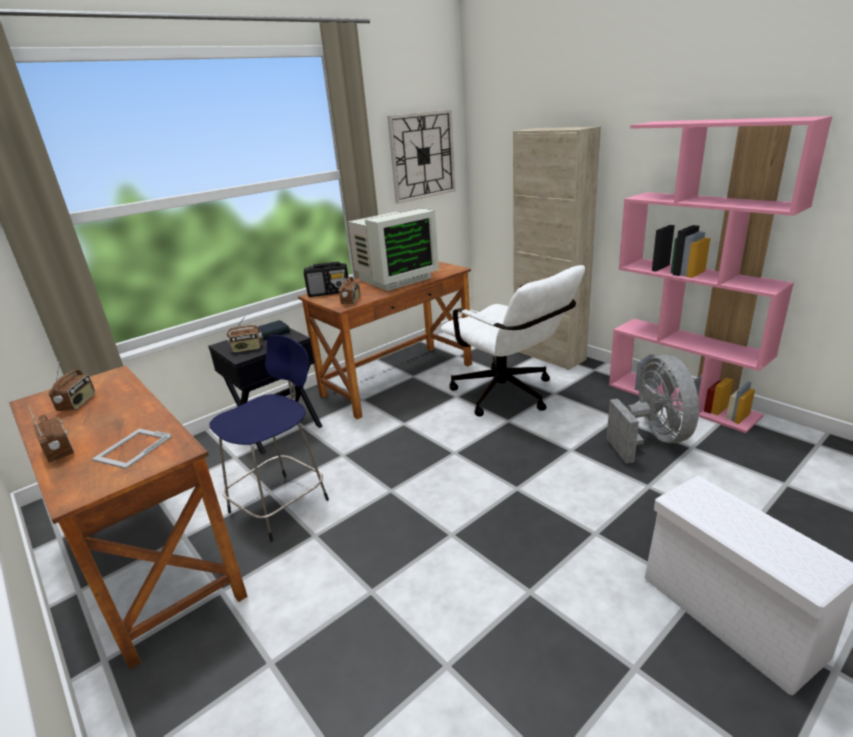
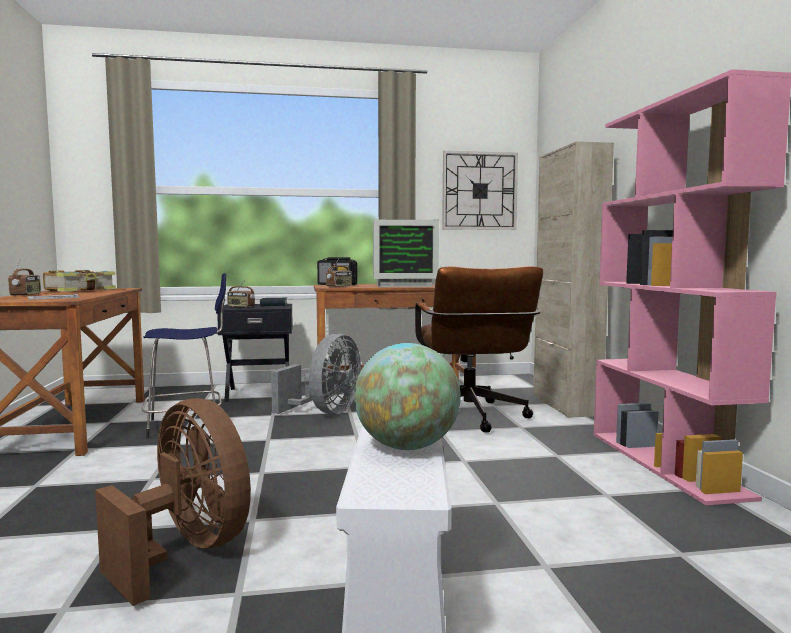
camera: 30 degrees right, 20 degrees down
(78, 403) = (81, 290): radio -> book
(509, 396) = (471, 419): white office chair -> brown office chair
(538, 652) = (187, 551): none -> brown fan
(652, 439) = (568, 477): grey fan -> grey fan (326, 412)
(732, 513) = (406, 447): none -> globe

